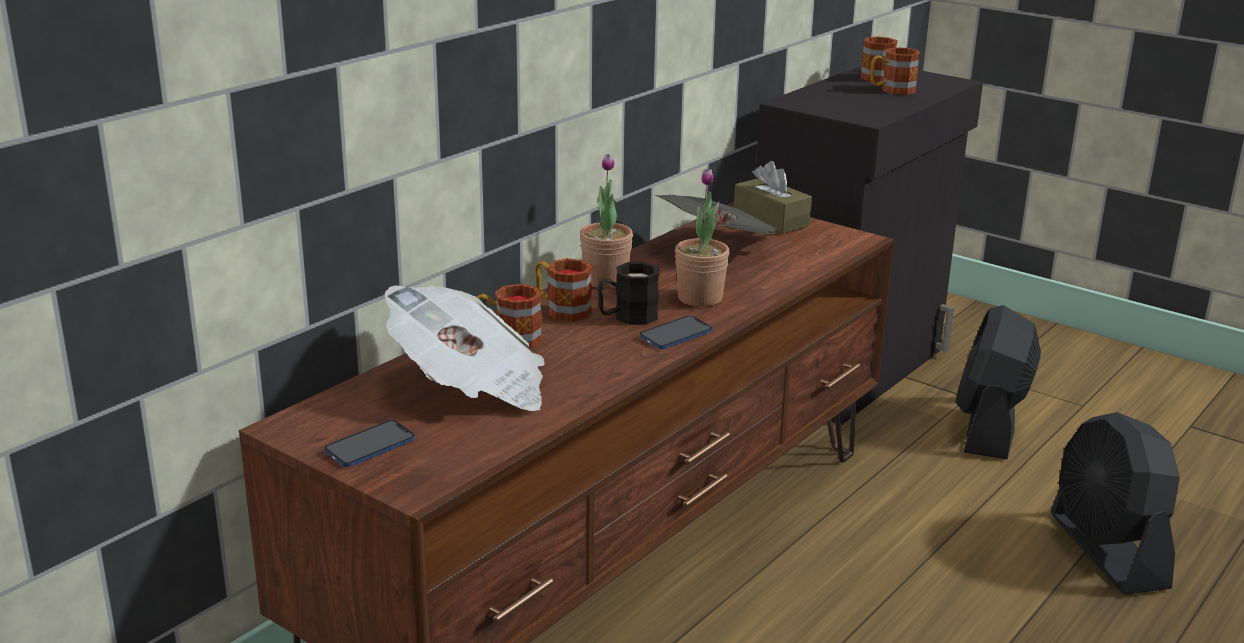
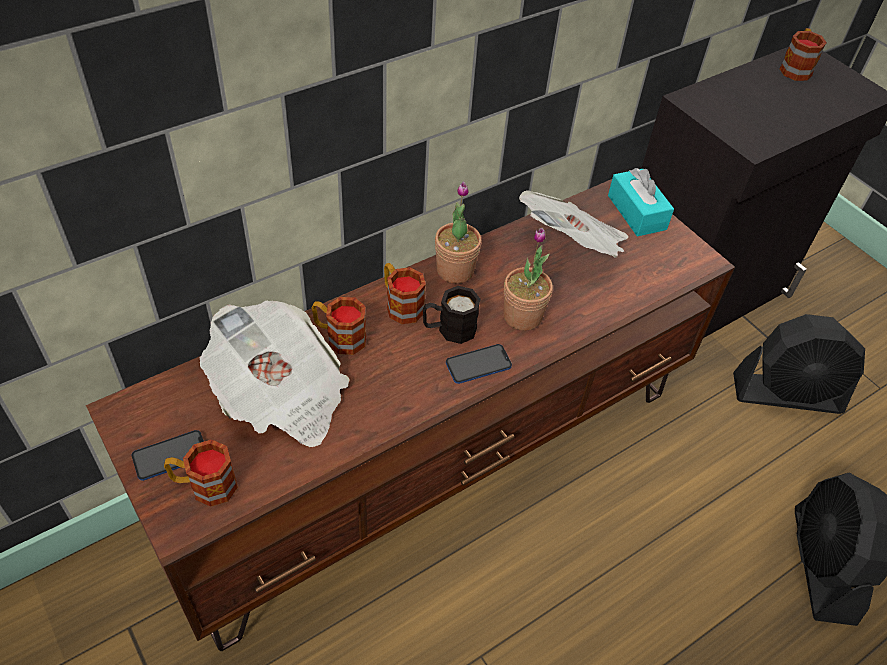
camera: 15 degrees right, 25 degrees up
(771, 219) = (636, 212): brown tissue box -> turquoise tissue box
(891, 90) = (799, 97): mug -> mug (204, 485)
(989, 428) = (787, 394): black fan -> black fan turned 120 degrees counterclockwise

